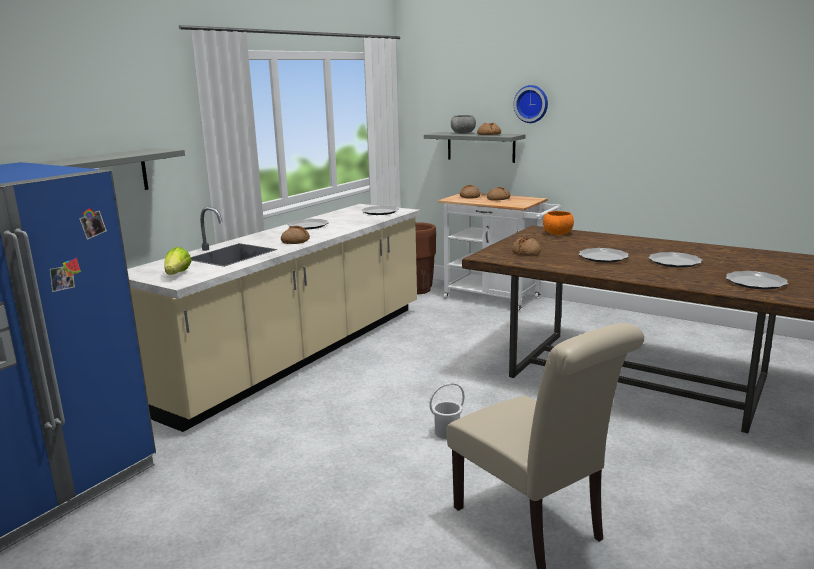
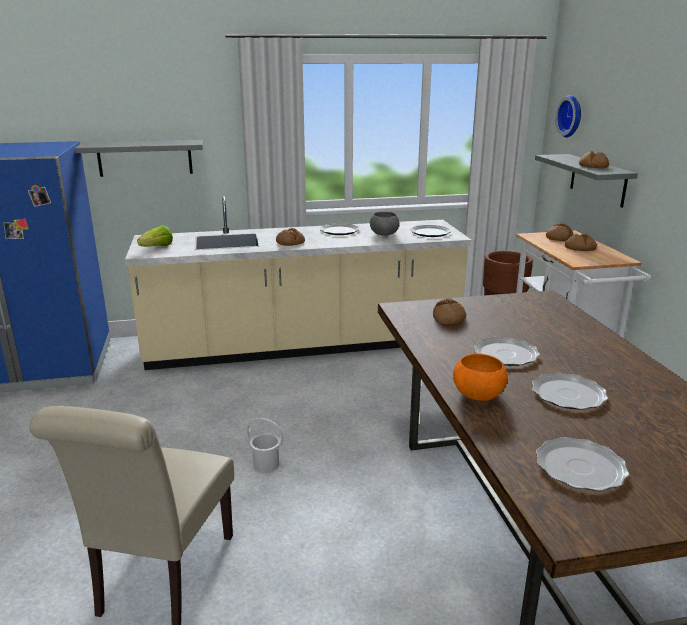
camera: 45 degrees right, 5 degrees up
(462, 133) = (576, 160): grey bowl -> grey bowl (384, 234)
(531, 104) = (650, 134): wall clock -> wall clock (571, 116)
(557, 234) = (547, 309): orange bowl -> orange bowl (477, 394)

